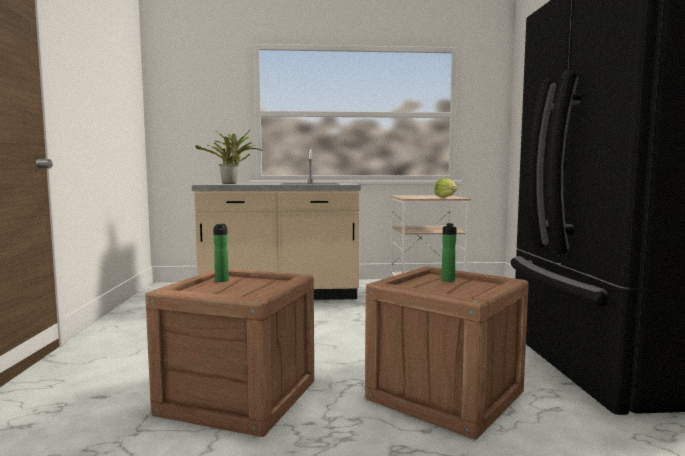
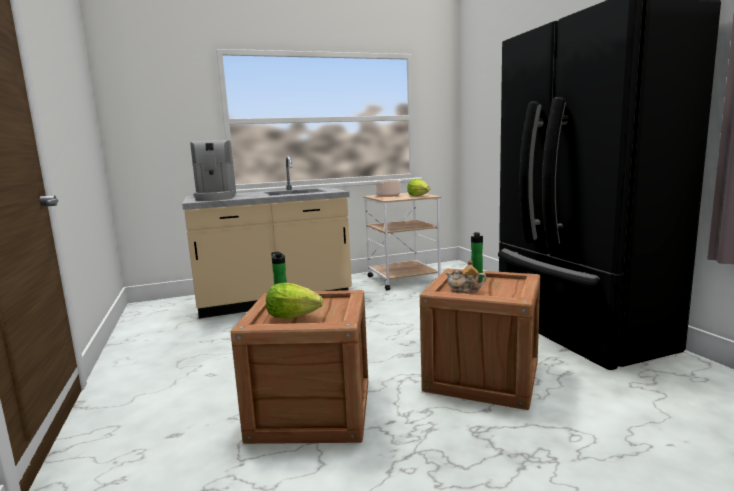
camera: 15 degrees left, 5 degrees up
(218, 289) = (292, 316): none -> lettuce
(231, 183) = (216, 197): potted plant -> coffee machine
(414, 196) = (387, 196): none -> cooking pot
(423, 287) = (465, 290): none -> teapot

